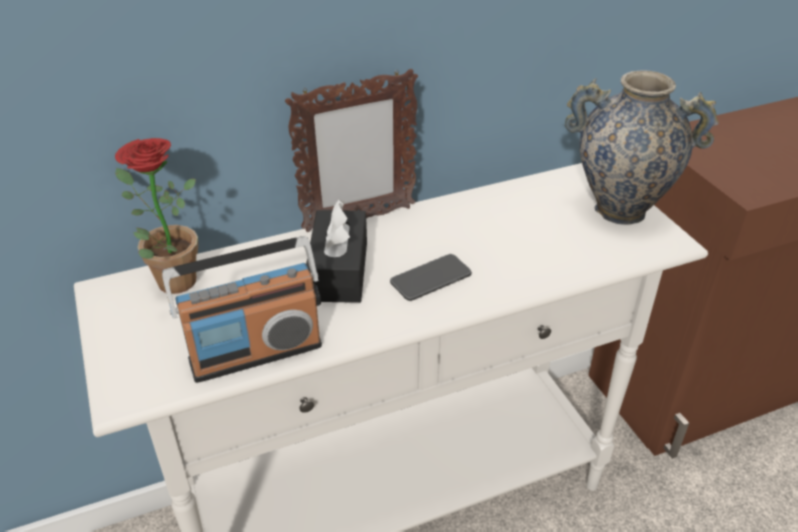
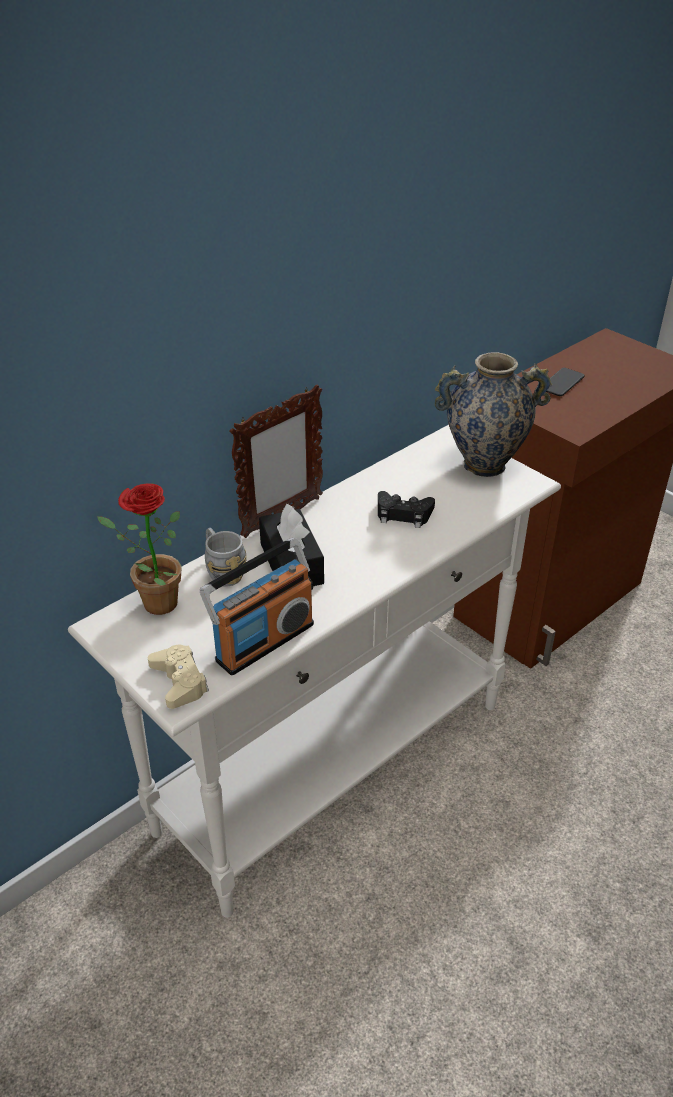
camera: 20 degrees left, 0 degrees up
(137, 374) = (179, 681): none -> beige game controller
(262, 262) = (223, 571): none -> grey mug
(430, 278) = (368, 552): phone -> phone (562, 383)
(495, 245) = (403, 514): none -> black game controller

